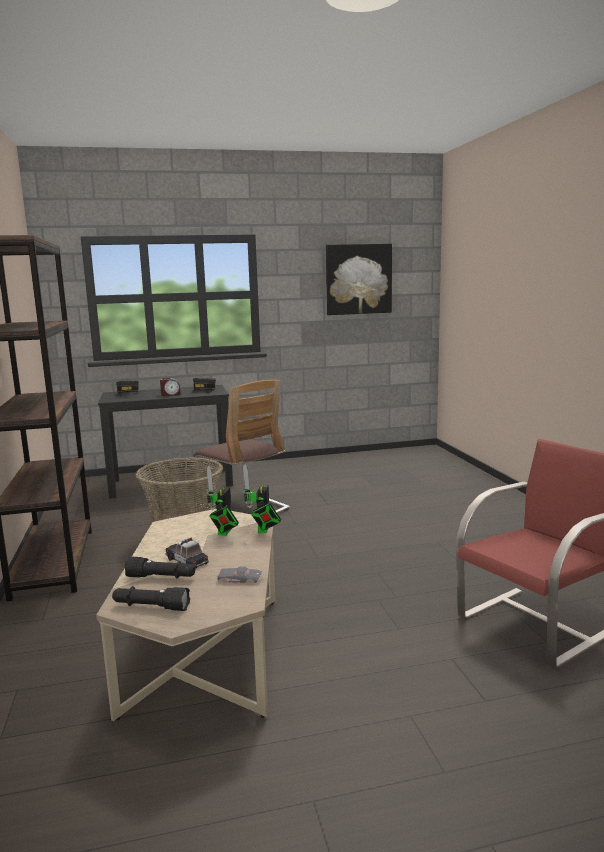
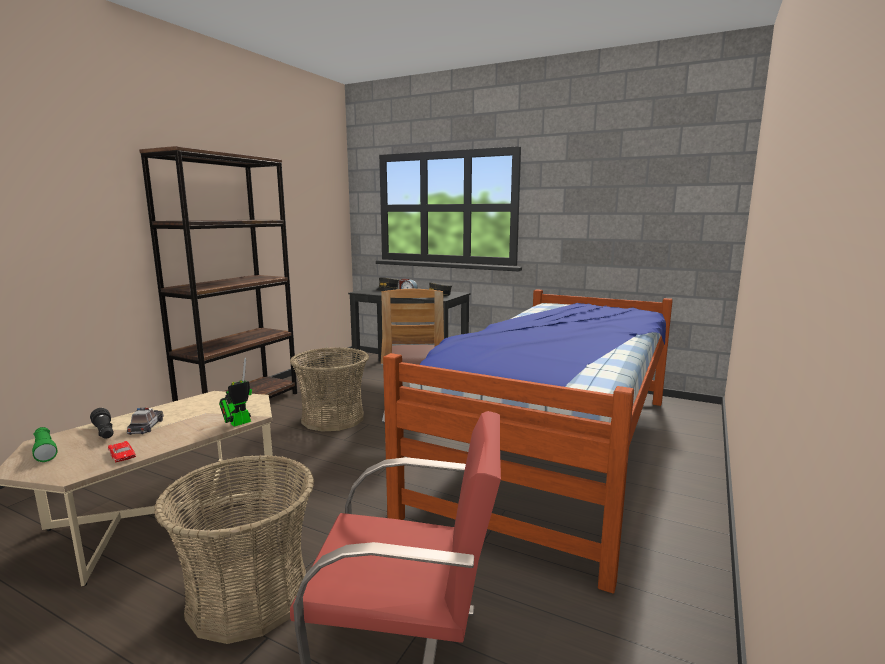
camera: 40 degrees right, 0 degrees up
(151, 607) = (45, 450): black flashlight -> green flashlight
(223, 533) = (216, 415): toy robot -> none
(239, 579) = (122, 455): grey toy car -> red toy car
(358, 279) = (631, 193): picture -> none
(395, 499) = (554, 448): none -> bed
(395, 651) = (249, 596): none -> basket

